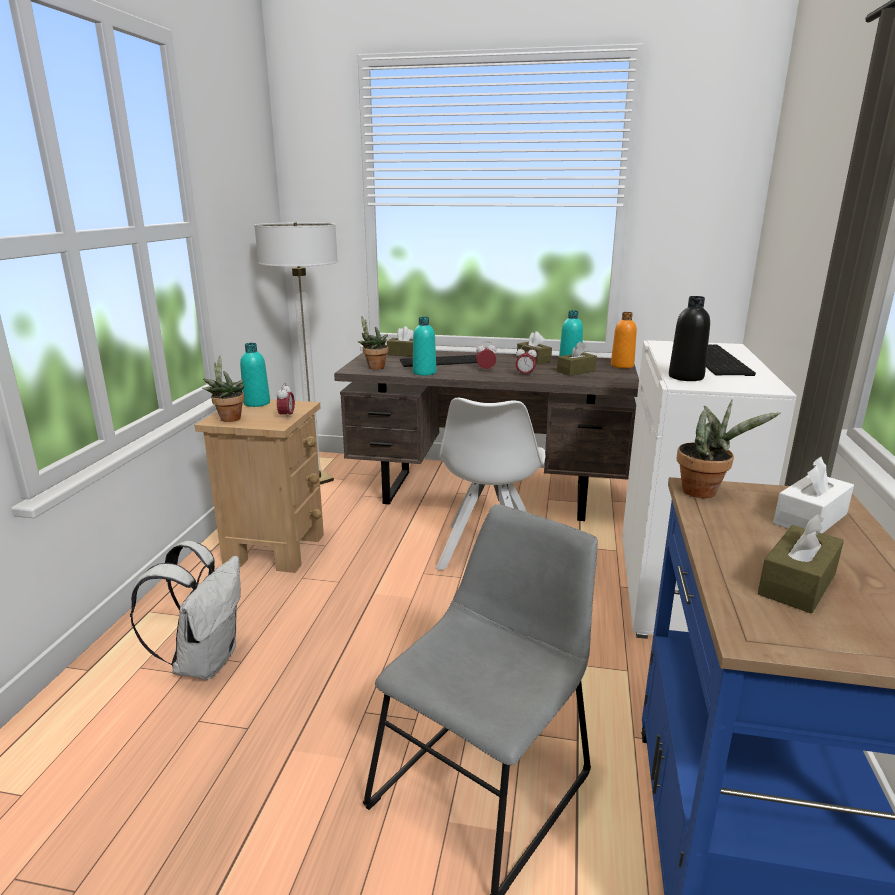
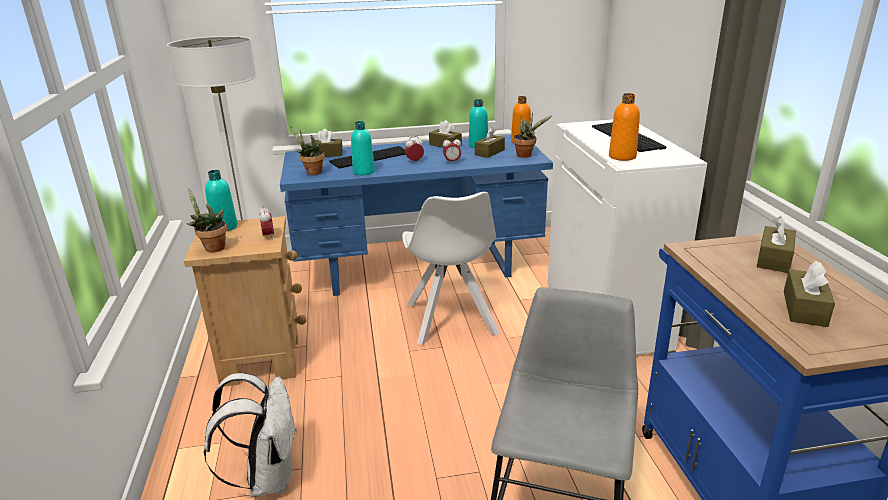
camera: 20 degrees left, 5 degrees up
(488, 494) = (420, 268): brown desk -> blue desk
(686, 377) = (622, 157): black bottle -> orange bottle
(704, 492) = (697, 251): potted plant -> potted plant (526, 155)
(810, 519) = (774, 259): white tissue box -> brown tissue box

